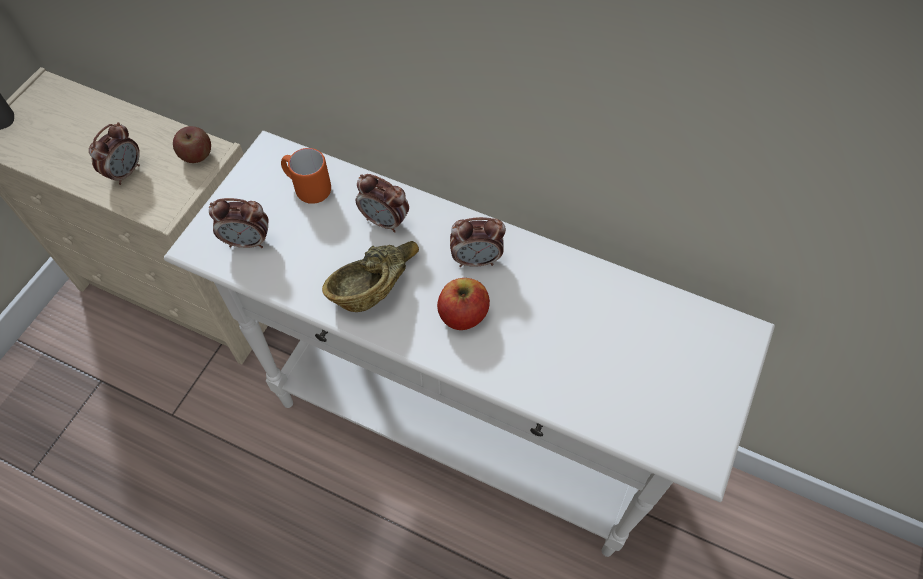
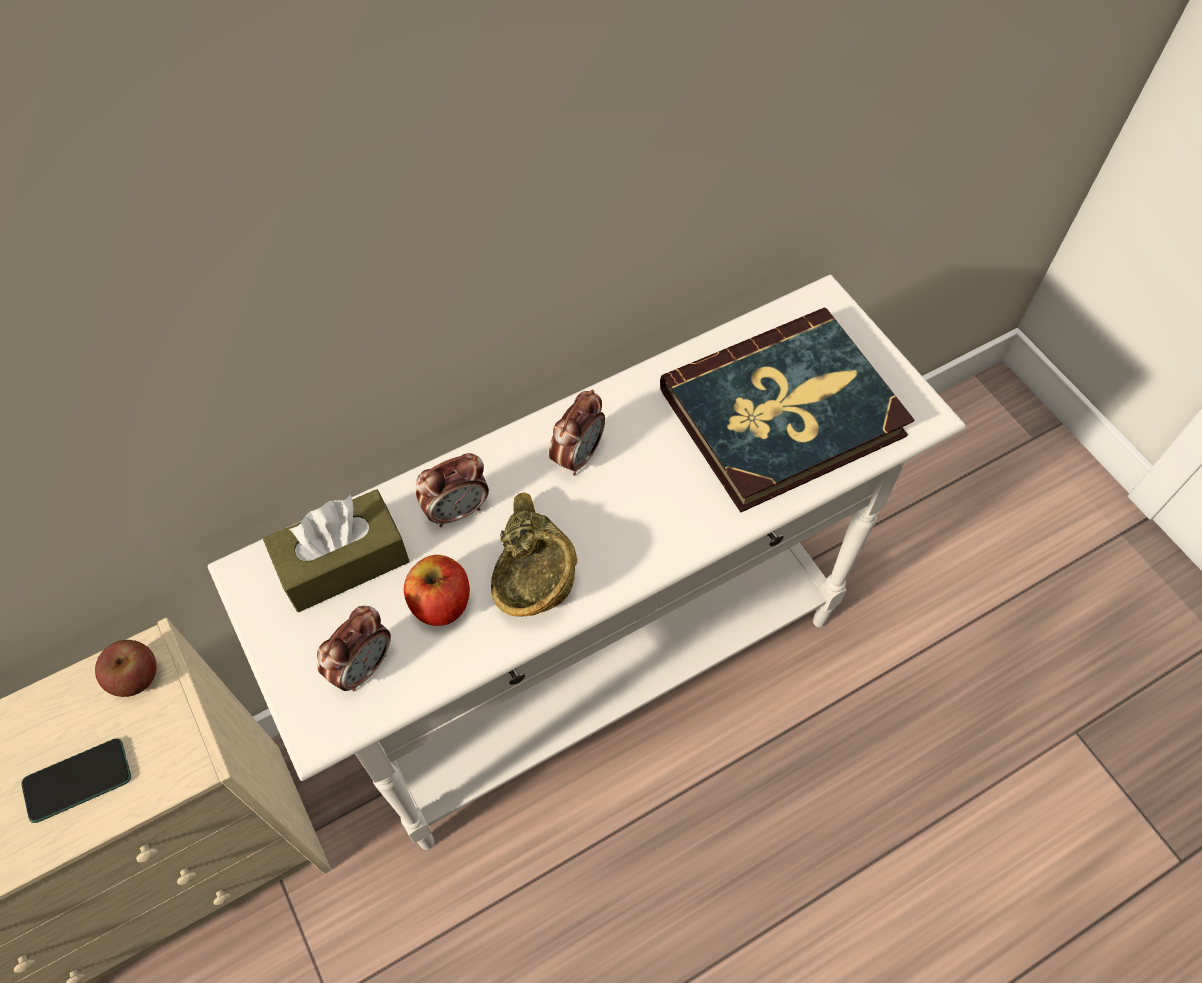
camera: 55 degrees left, 0 degrees up
(125, 172) = (78, 780): alarm clock -> phone
(308, 188) = (343, 562): orange mug -> brown tissue box
(463, 314) = (633, 507): apple -> apple (440, 603)
(616, 363) = (783, 414): none -> book

